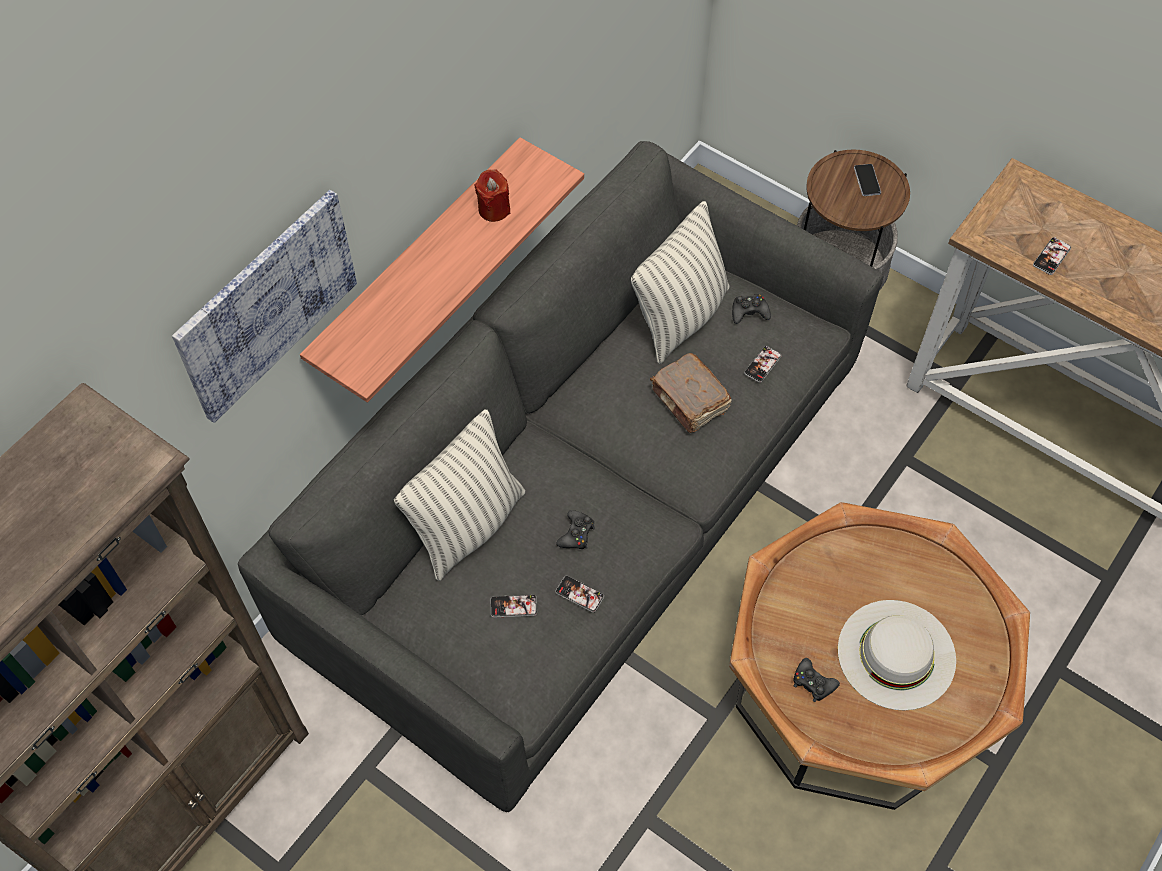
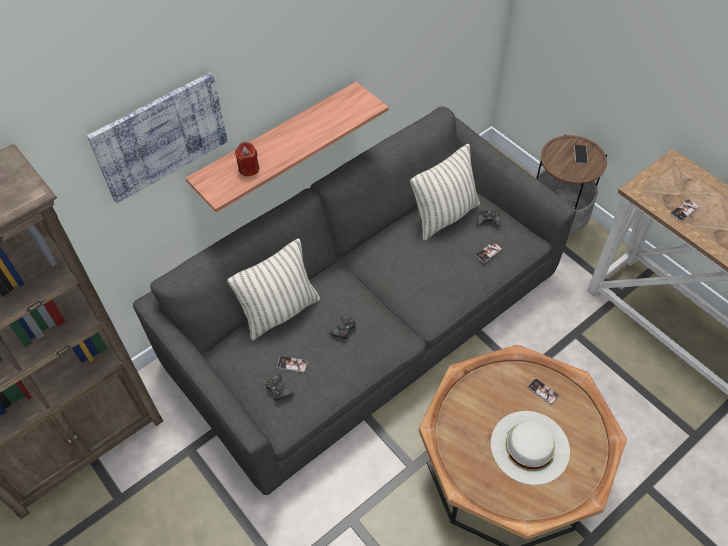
camera: 15 degrees right, 5 degrees down
(494, 209) = (327, 118): red candle -> red candle (249, 168)
(579, 594) = (335, 366): phone -> phone (543, 391)
(690, 401) = (436, 265): brown book -> none
(813, 683) = (469, 453): black game controller -> black game controller (278, 390)

